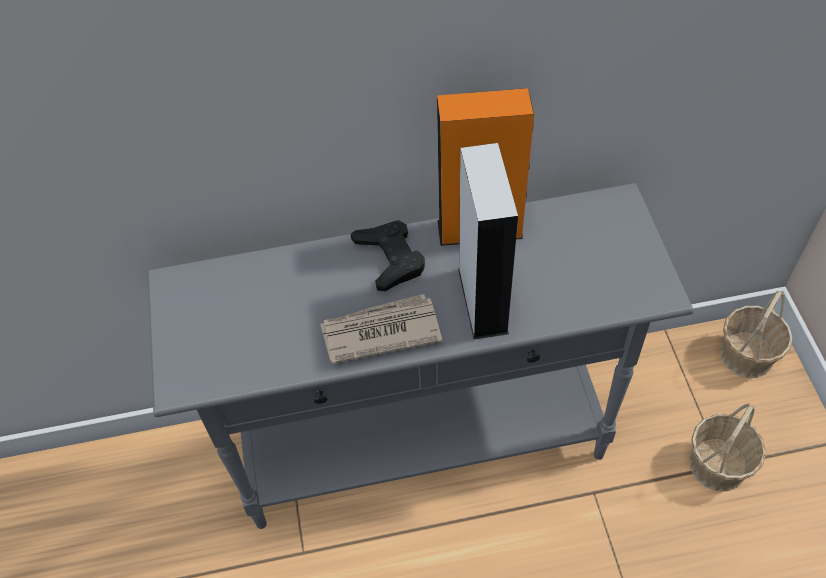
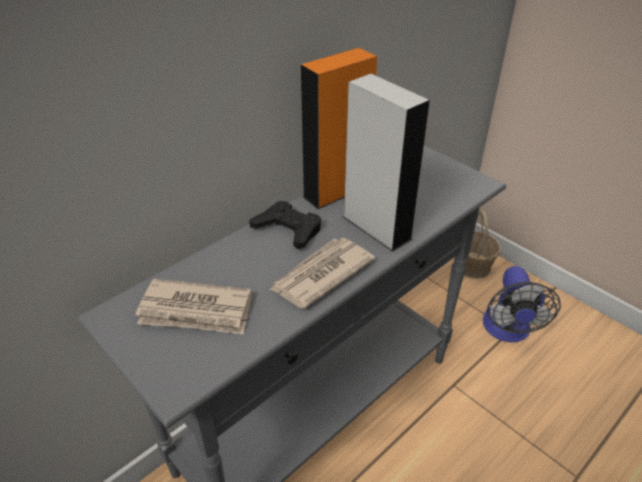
camera: 35 degrees left, 15 degrees down
(242, 315) = (196, 311): none -> newspaper
(718, 464) = (507, 331): basket -> fan

